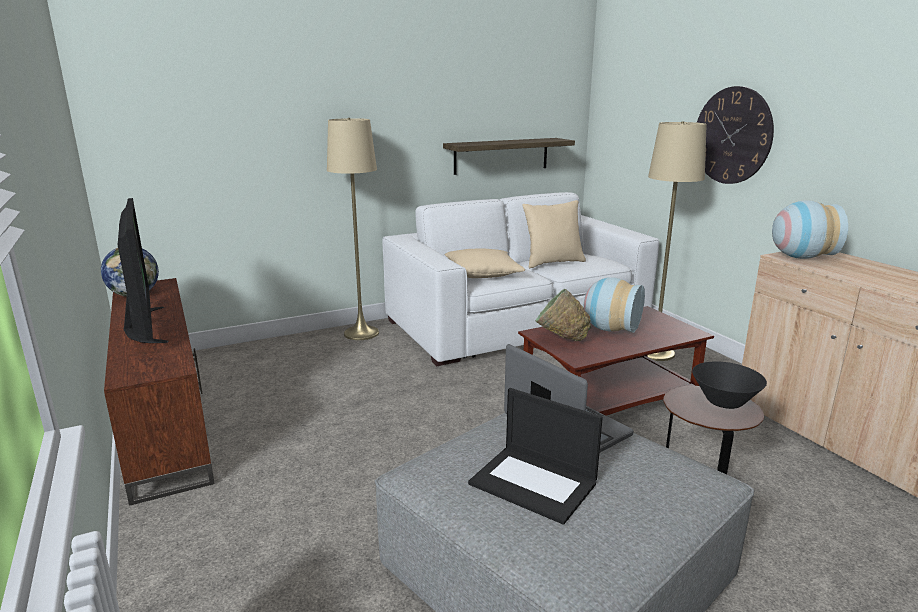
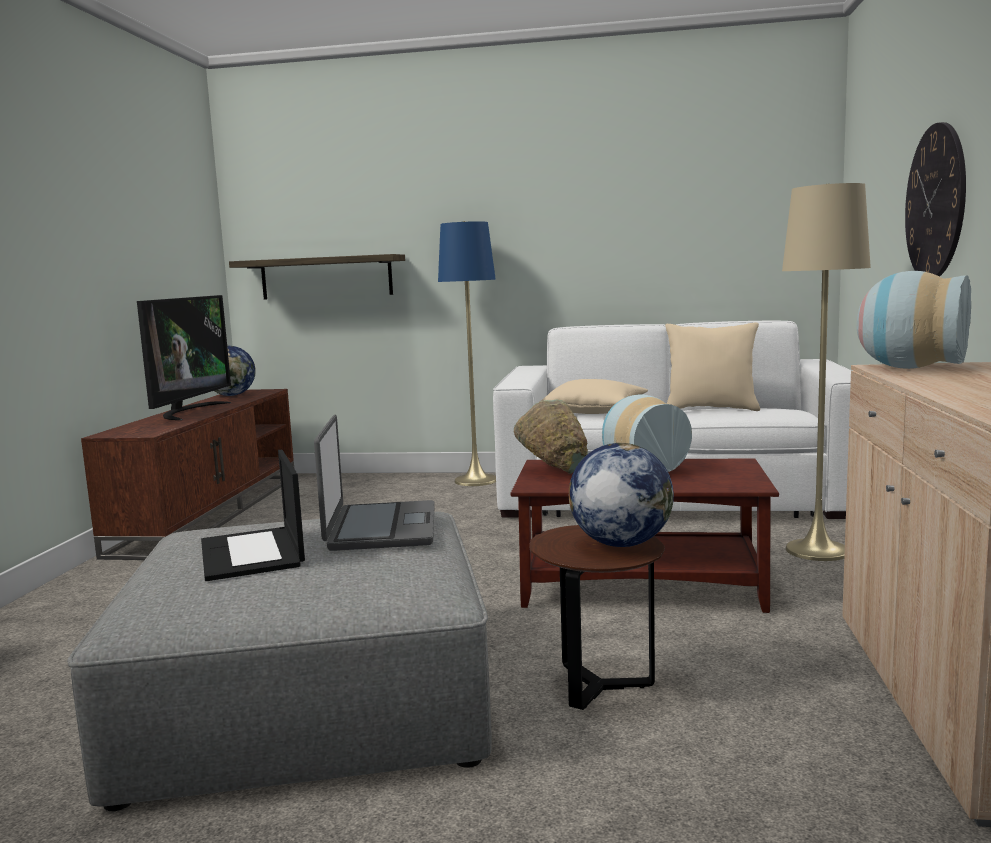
camera: 35 degrees right, 10 degrees down
(361, 333) = (476, 480): beige floor lamp -> blue floor lamp
(501, 155) = (690, 270): shelf -> shelf (326, 277)
(724, 401) = (620, 544): black bowl -> globe

